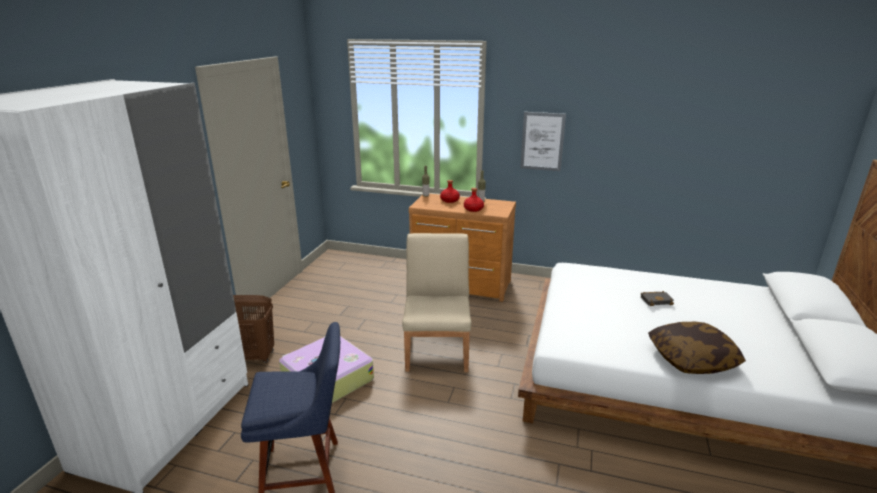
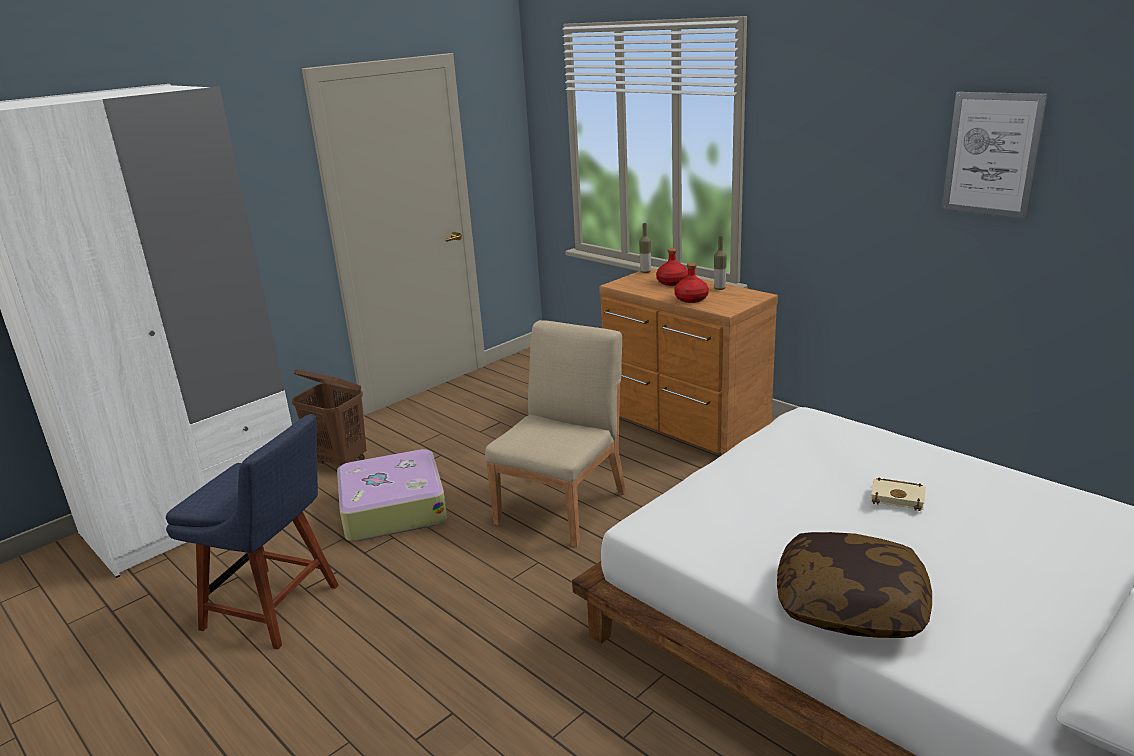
camera: 30 degrees right, 0 degrees up
(542, 141) = (832, 192): picture -> picture (992, 154)
(656, 300) = (899, 497): black book -> beige book

